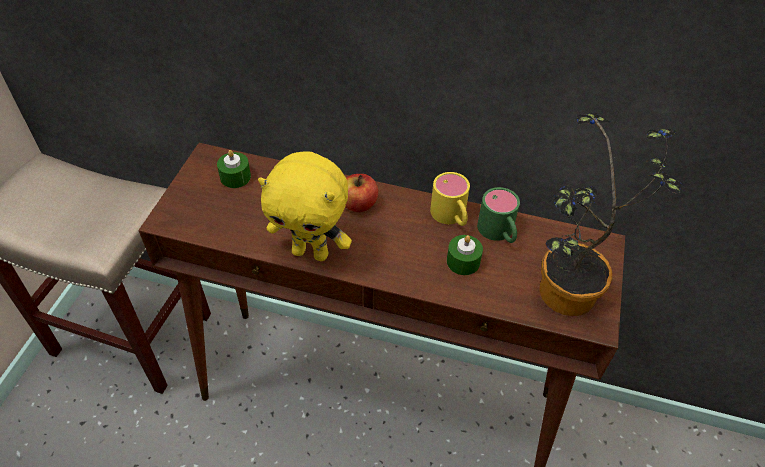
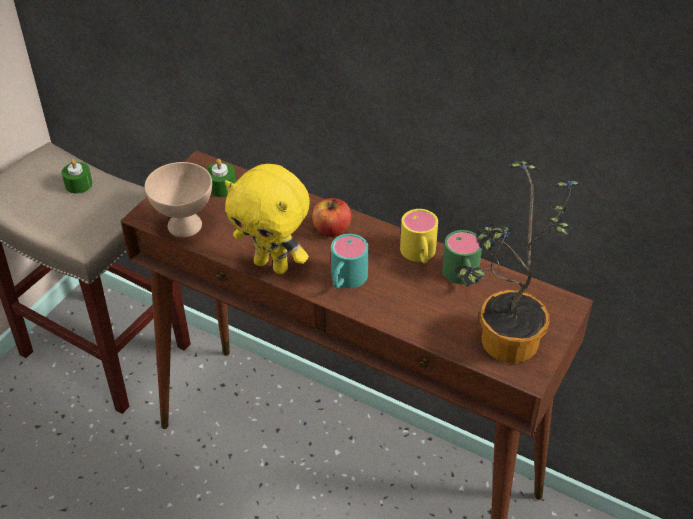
camera: 15 degrees right, 5 degrees down
(208, 226) = (184, 227): none -> beige bowl
(389, 256) = (345, 280): none -> turquoise mug
(463, 261) = (416, 297): green candle -> green candle (78, 184)

